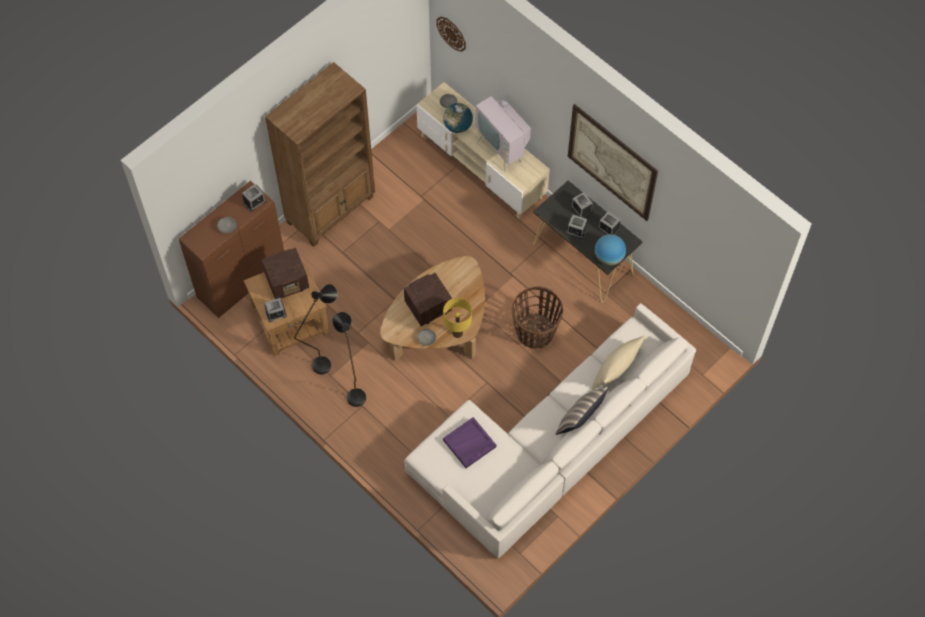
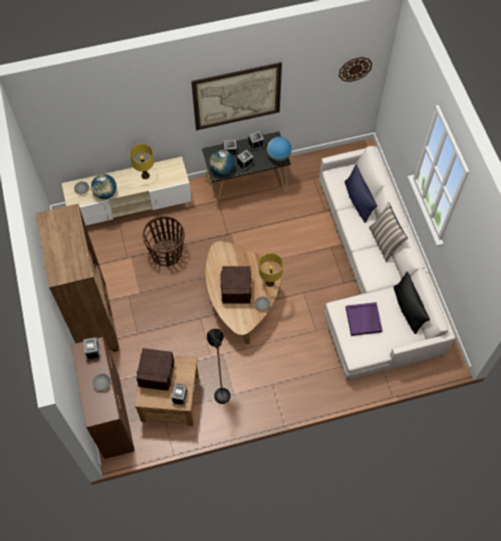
camera: 60 degrees left, 0 degrees up
(354, 391) = (257, 384): black floor lamp -> none
(451, 33) = (54, 136): wall clock -> wall clock (355, 69)
(503, 149) = (145, 175): television -> yellow table lamp
(511, 482) = (408, 309): none -> black pillow
(535, 332) = (283, 242): basket -> basket (167, 253)
(554, 212) = (222, 169): none -> globe
(616, 369) = (358, 201): beige pillow -> blue pillow

